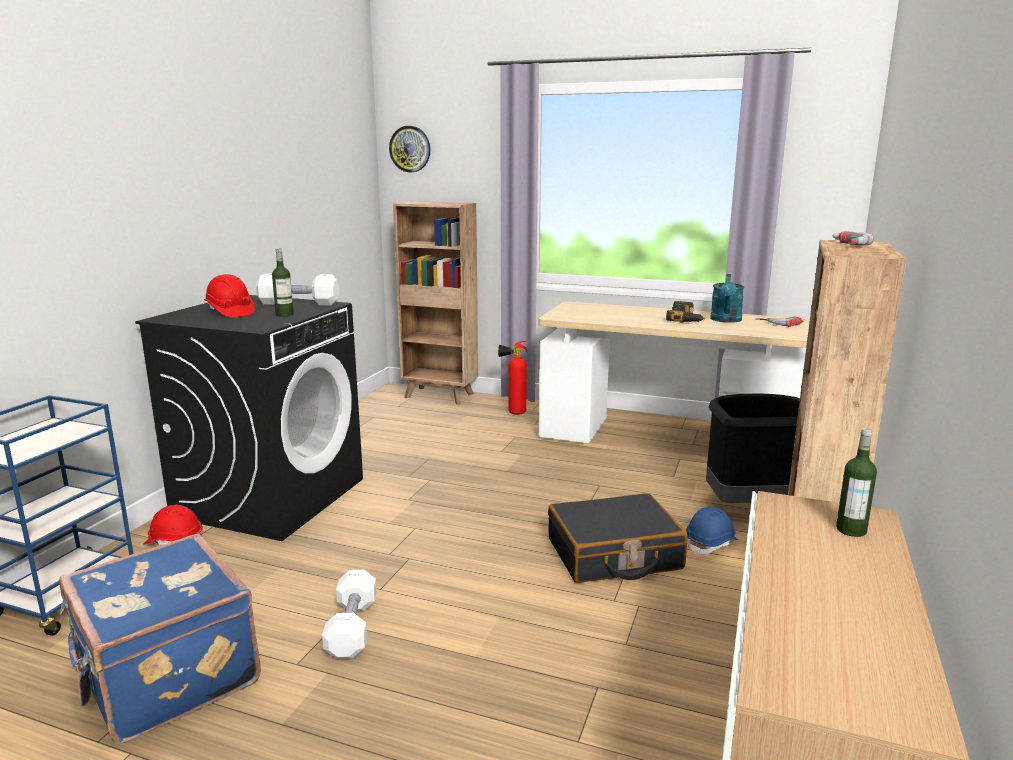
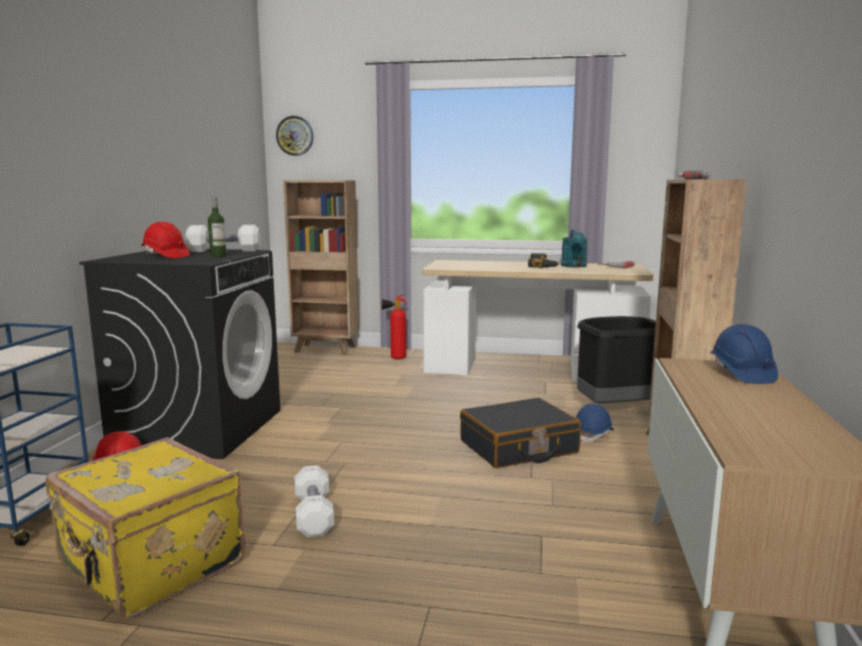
camera: 10 degrees left, 5 degrees down
(165, 676) = (150, 565): blue suitcase -> yellow suitcase
(851, 530) = (741, 373): bottle -> blue hard hat

